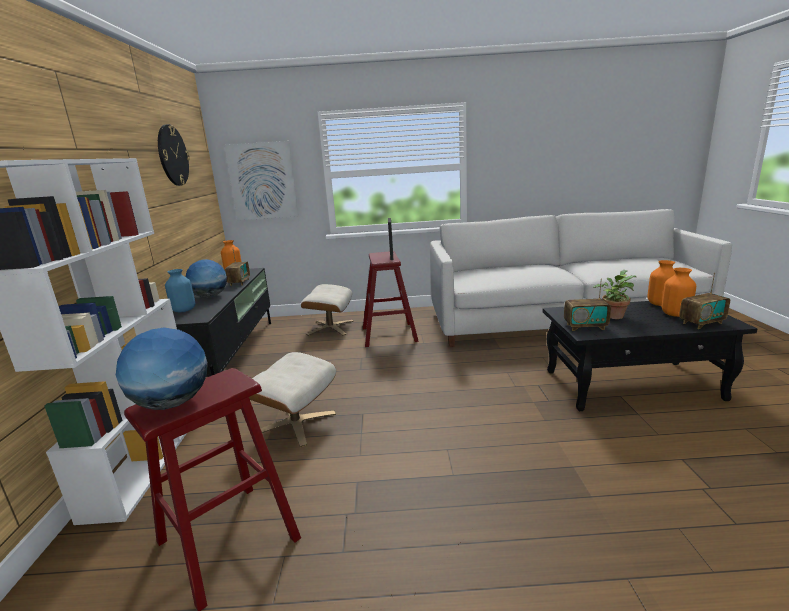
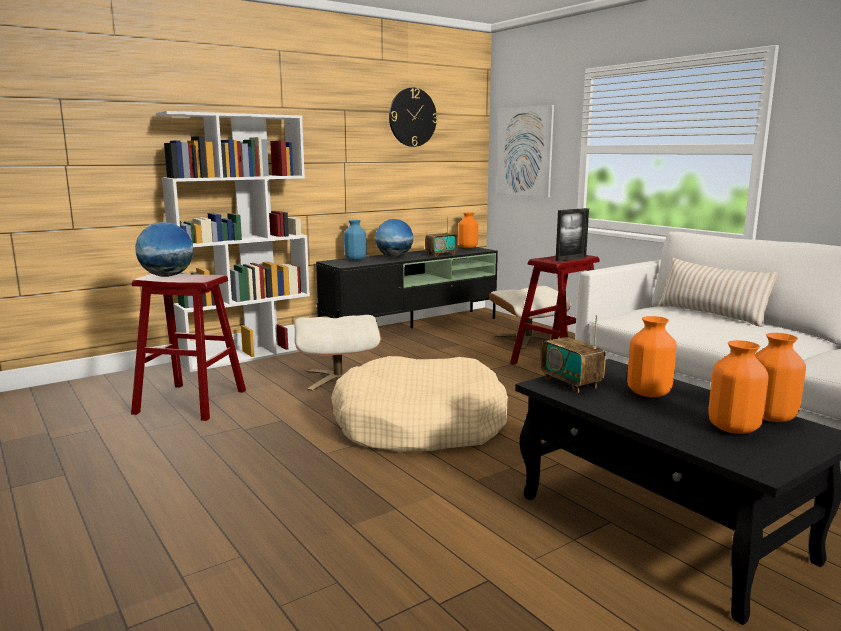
camera: 55 degrees right, 5 degrees down
(437, 414) = (419, 425): none -> beige dog bed
(498, 268) = (711, 315): none -> beige pillow
(613, 315) = (649, 393): potted plant -> orange vase
(701, 323) = (720, 446): radio -> none

